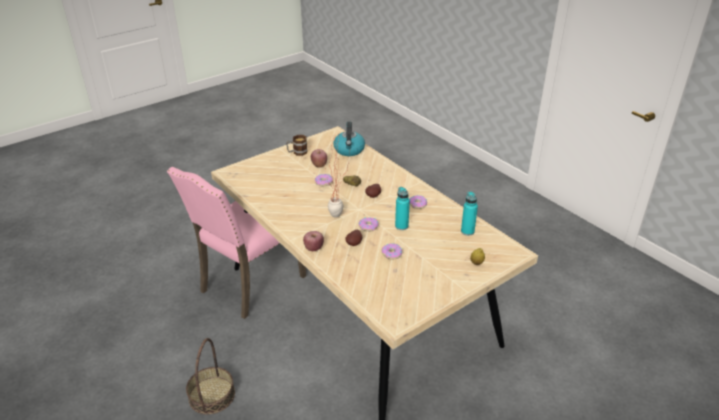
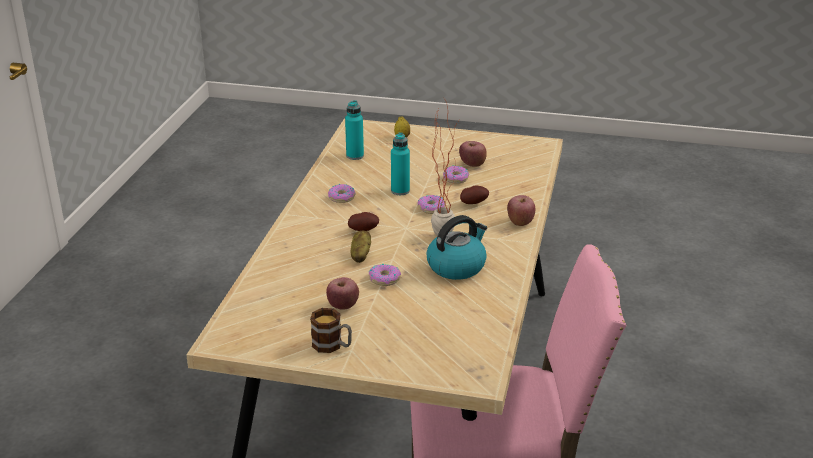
camera: 130 degrees left, 5 degrees down
(211, 395) = (678, 416): basket -> none
(349, 150) = (264, 301): kettle -> kettle (456, 266)
(402, 271) = (472, 164): none -> apple

